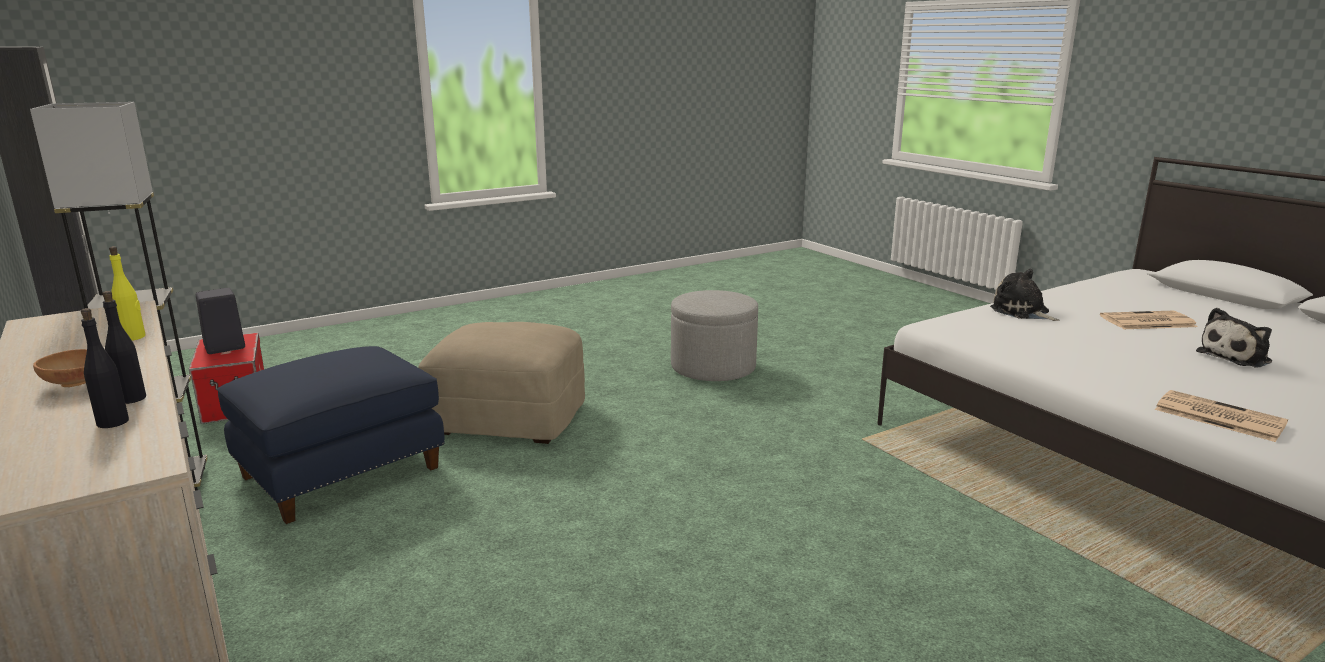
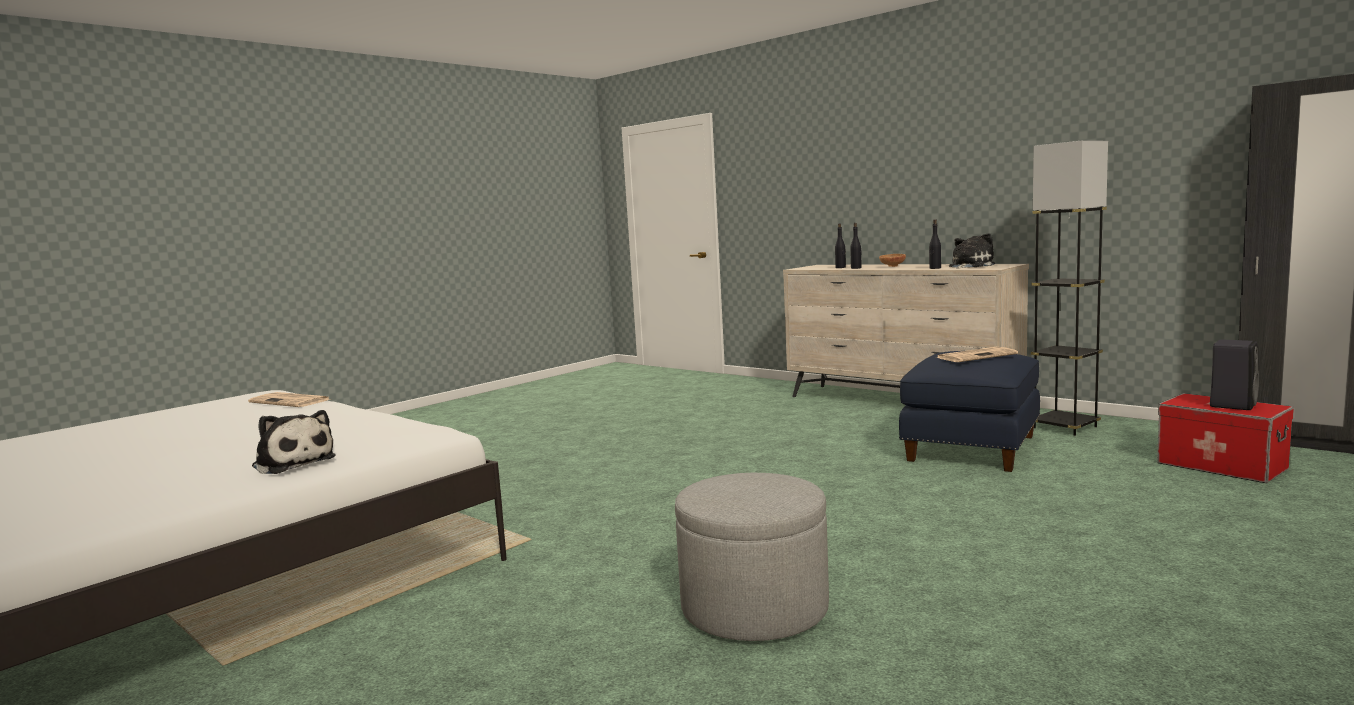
camera: 165 degrees right, 10 degrees down
(133, 337) = (935, 268): yellow bottle -> black bottle
(509, 418) = (923, 498): beige ottoman -> none
(1146, 321) = (140, 469): newspaper -> newspaper (976, 356)
(1236, 357) = (142, 444): plush toy -> plush toy (969, 266)

